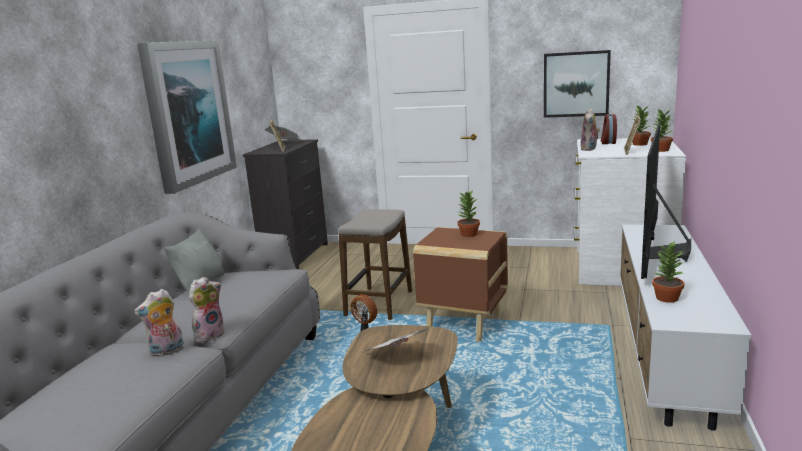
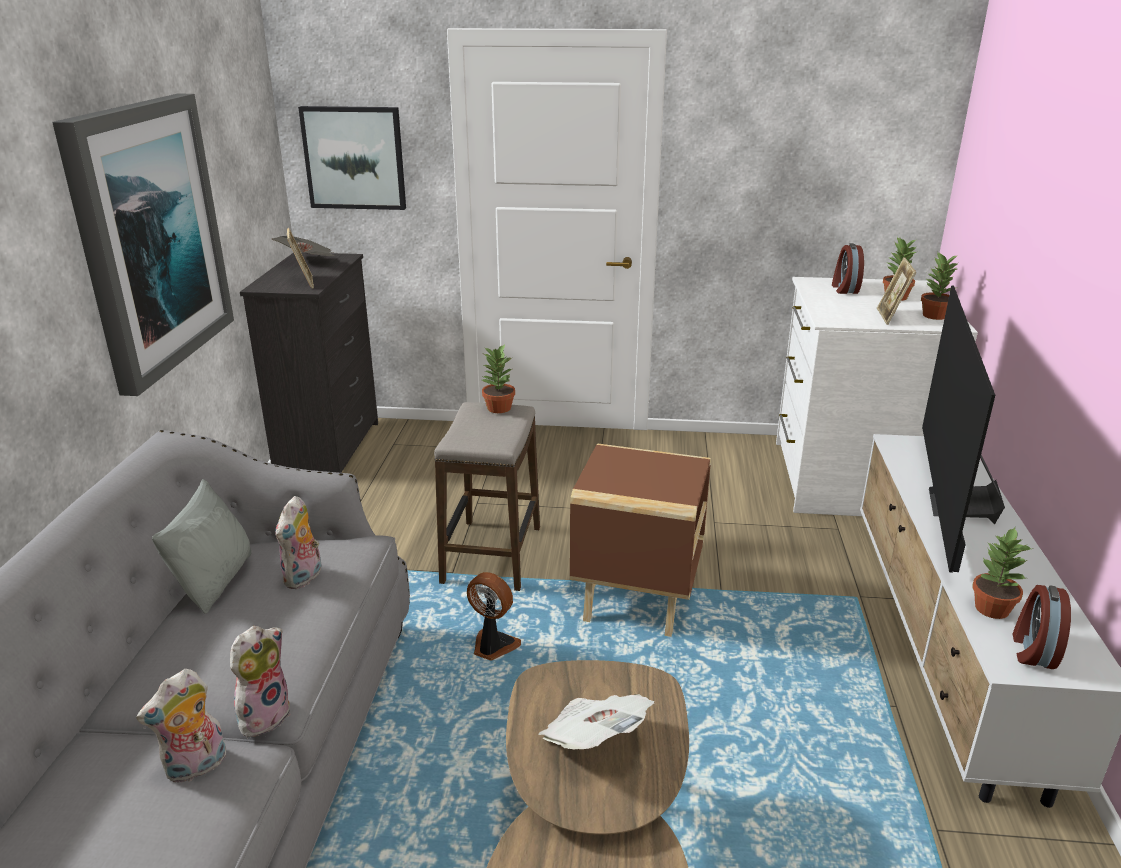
camera: 10 degrees left, 10 degrees up
(468, 234) = (653, 464): potted plant -> potted plant (498, 408)
(576, 84) = (797, 187): picture -> picture (354, 158)
(589, 149) = (823, 306): plush toy -> plush toy (304, 578)
(686, 316) = (1032, 650): none -> alarm clock

